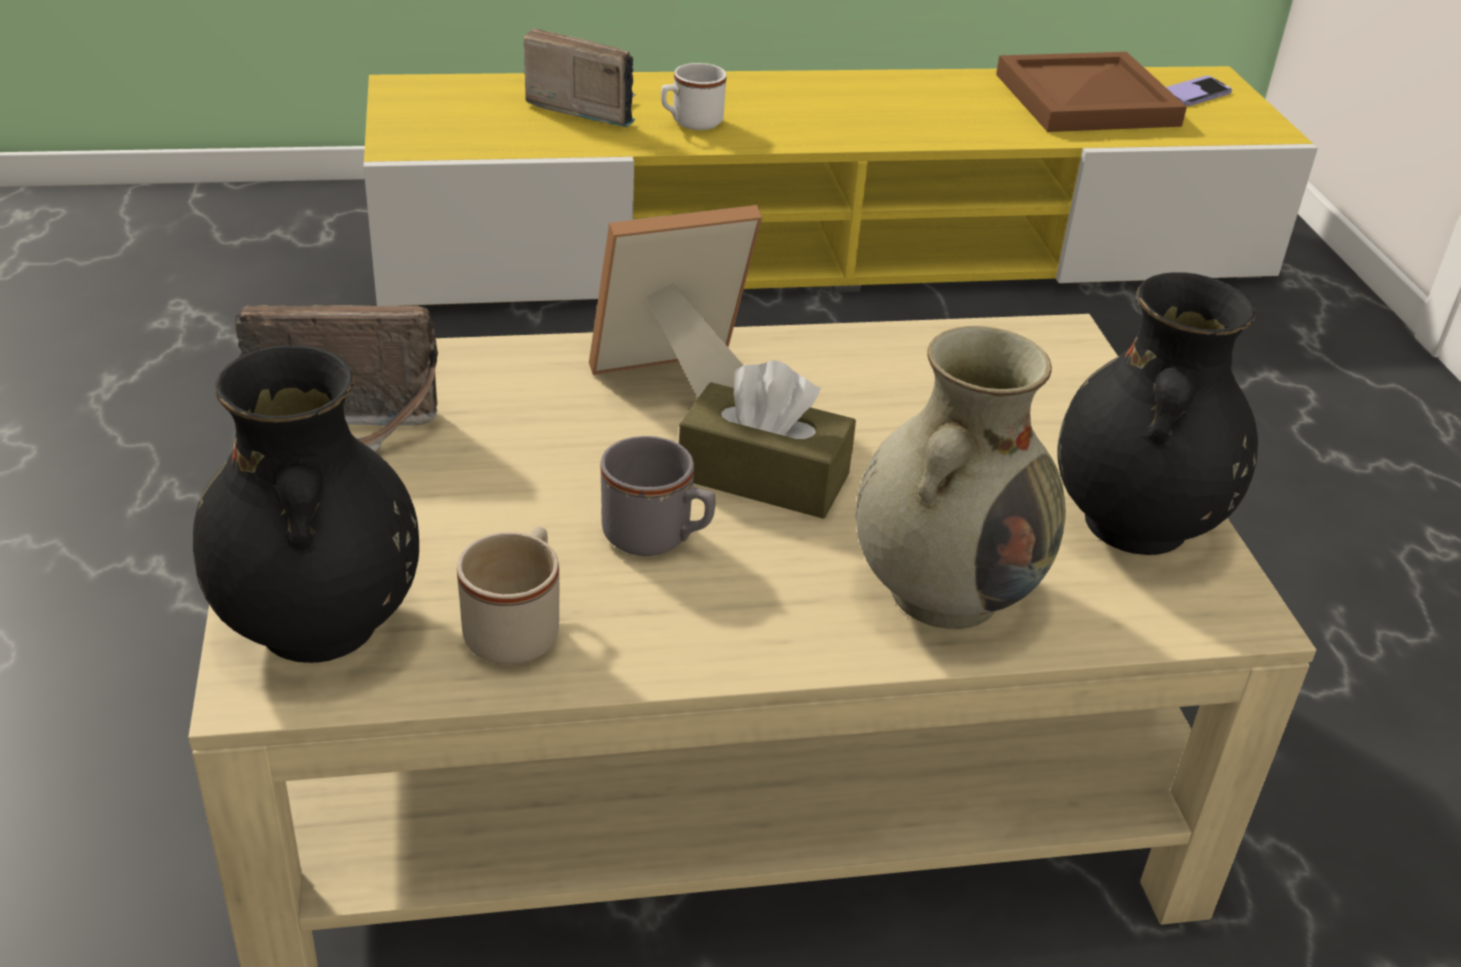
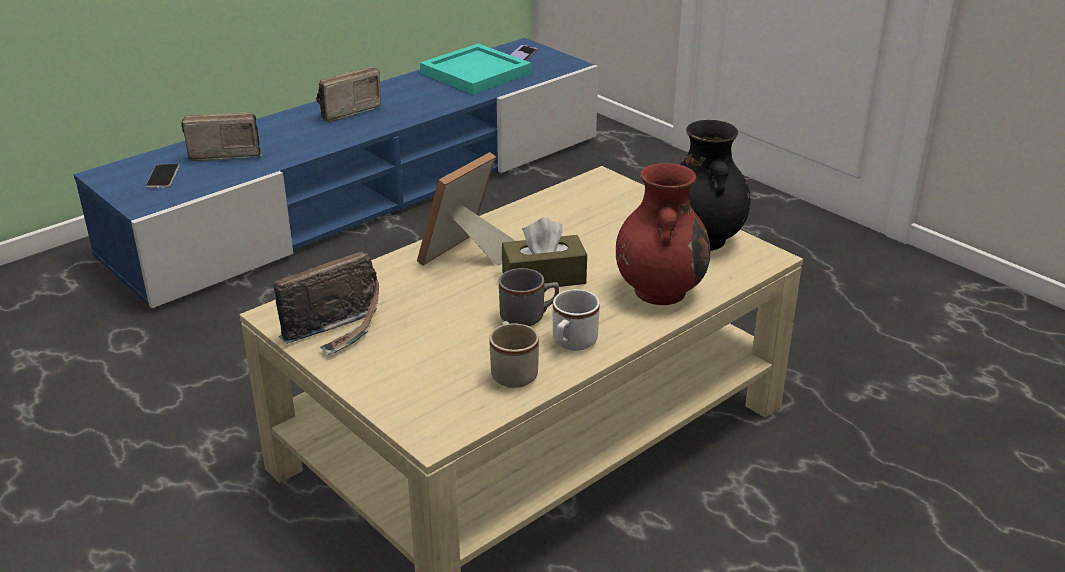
camera: 30 degrees left, 5 degrees down
(320, 626) = (429, 406): black vase -> none
(470, 114) = (163, 177): none -> phone
(690, 123) = (291, 144): white mug -> white mug (571, 344)
(819, 99) = (345, 112): none -> radio
(829, 249) = (370, 195): yellow tv stand -> blue tv stand
(945, 590) = (659, 290): beige vase -> red vase
(1087, 98) = (475, 72): brown tray -> turquoise tray

